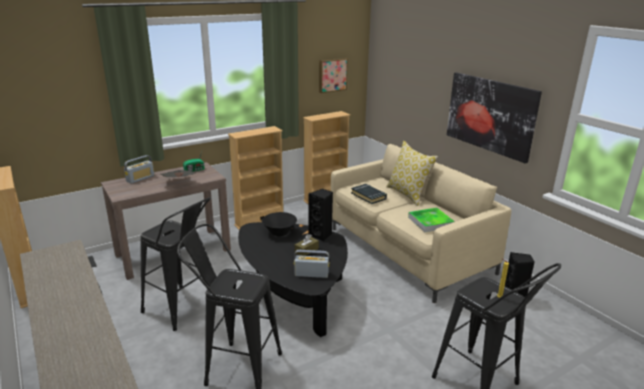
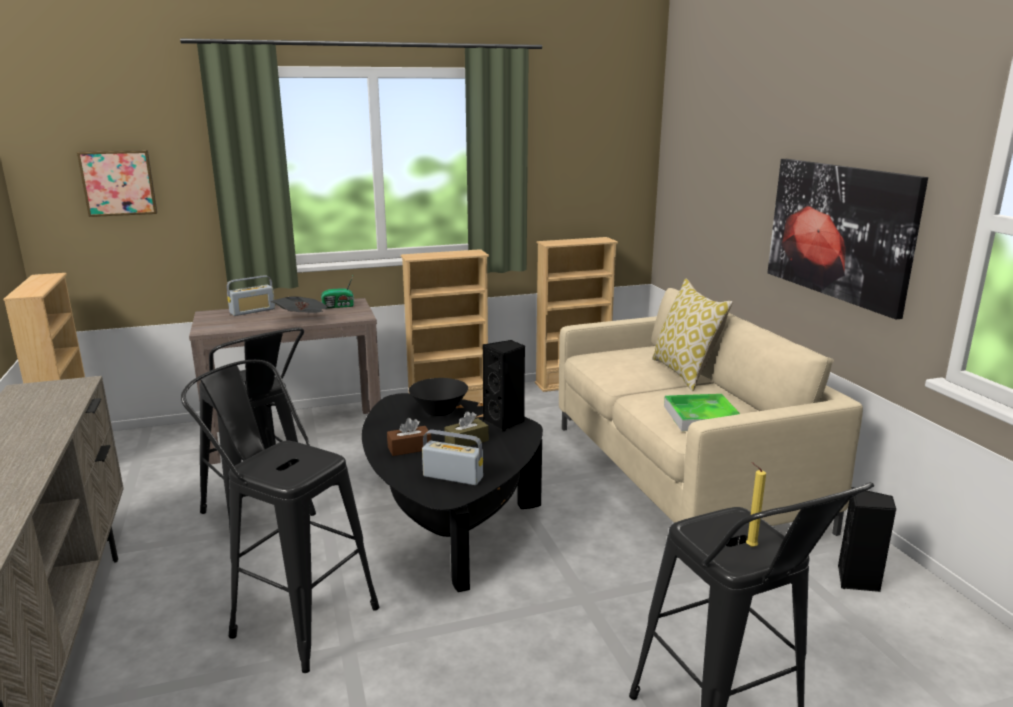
camera: 15 degrees right, 5 degrees down
(276, 259) = (409, 448): none -> brown tissue box
(332, 75) = (592, 175): picture -> picture (118, 182)
(368, 196) = (612, 369): black book -> none

